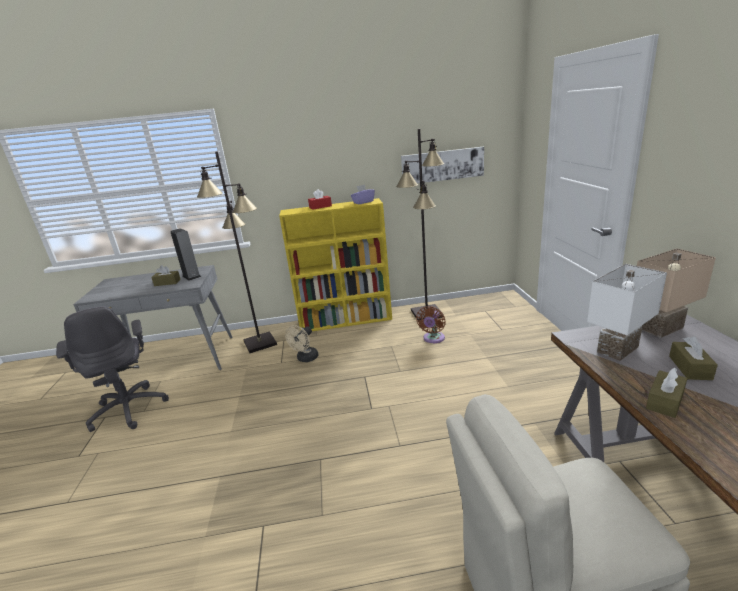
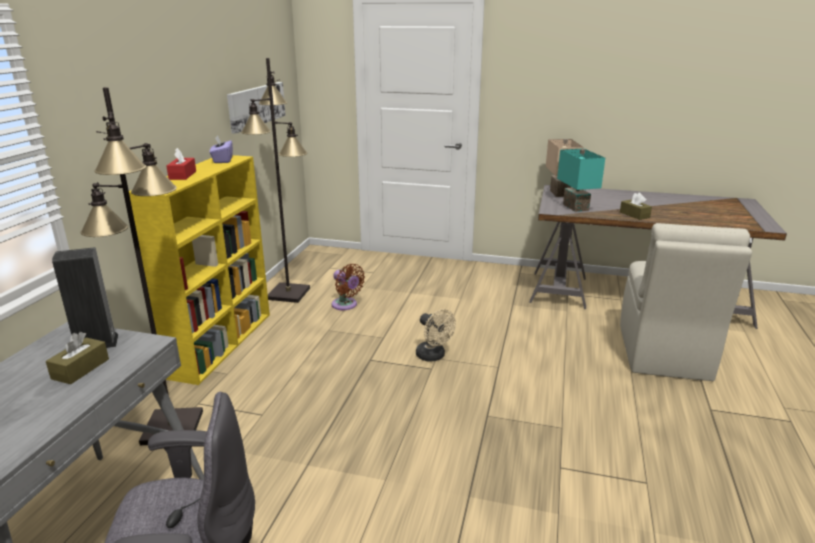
camera: 70 degrees left, 0 degrees up
(305, 359) = (279, 392): beige fan -> beige fan (433, 356)
(619, 350) = (577, 207): white table lamp -> turquoise table lamp
(690, 368) = (606, 202): brown tissue box -> none

